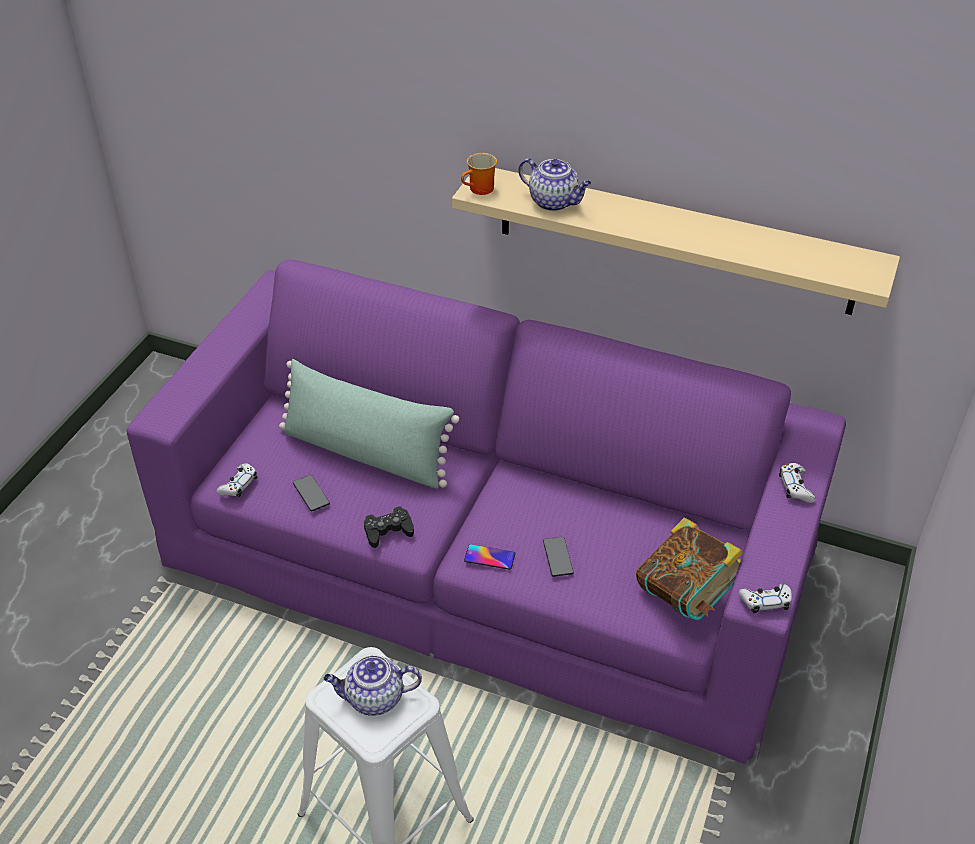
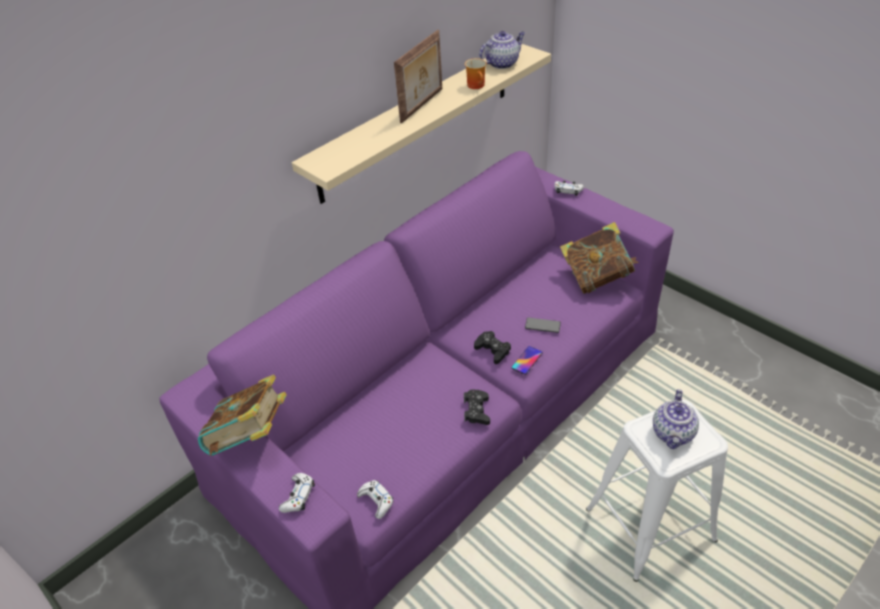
camera: 65 degrees left, 0 degrees up
(236, 344) = (251, 437): none -> book
(311, 493) = (415, 450): phone -> none
(366, 453) = (389, 404): green pillow -> none
(480, 190) = (328, 167): mug -> mug (478, 86)
(491, 519) = (492, 350): none -> black game controller
(554, 202) = (371, 139): teapot -> teapot (502, 63)
(656, 219) = (423, 105): none -> picture frame
(765, 601) = (652, 227): white game controller -> white game controller (298, 496)

